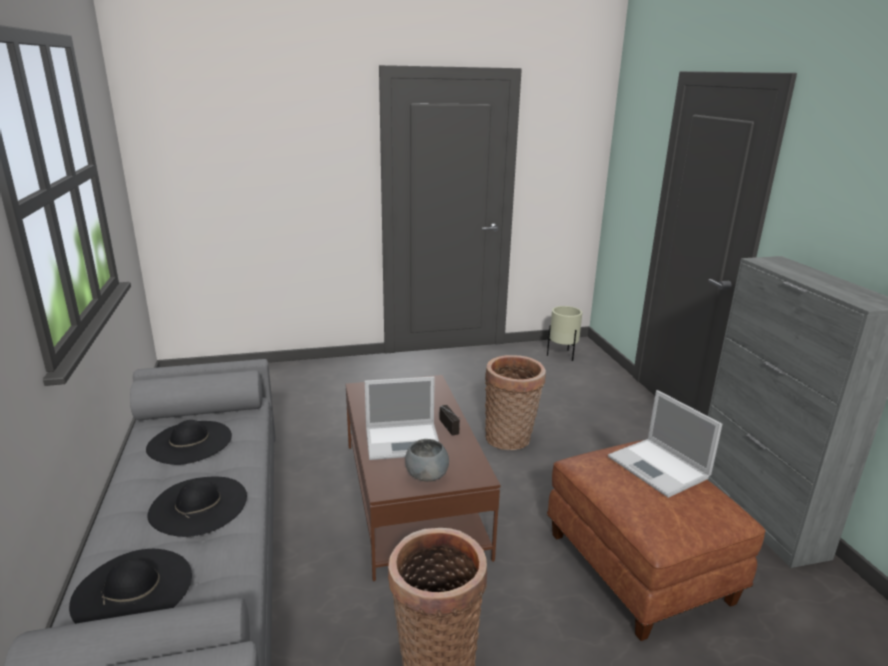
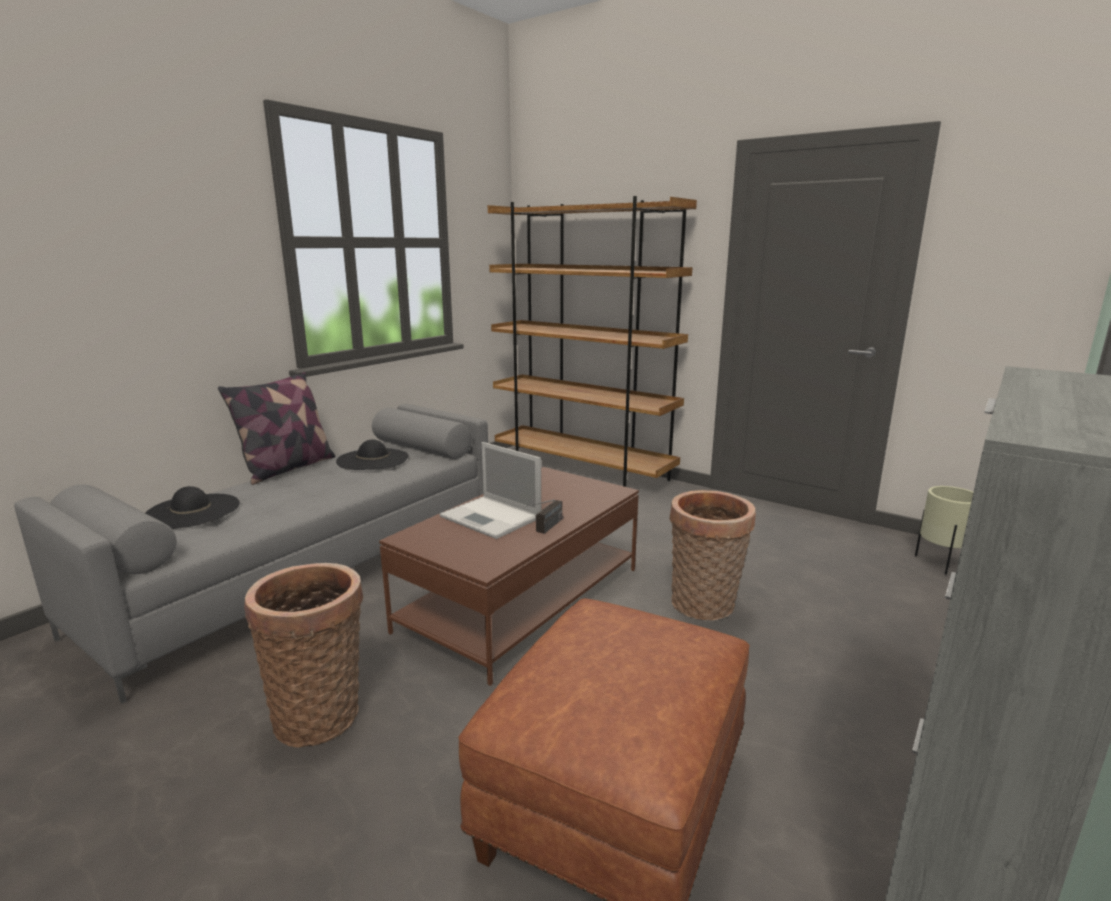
camera: 50 degrees right, 5 degrees down
(113, 494) = (287, 468): none -> pillow
(198, 505) = (300, 490): black hat -> none
(270, 374) = (582, 470): none -> brown bookcase
(426, 475) = (451, 545): grey bowl -> none
(659, 468) = (656, 658): laptop -> none

